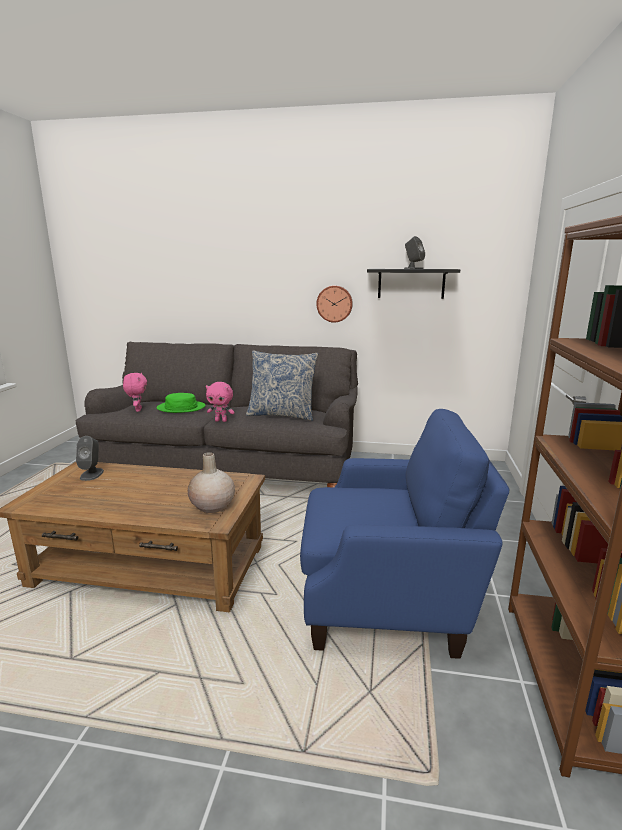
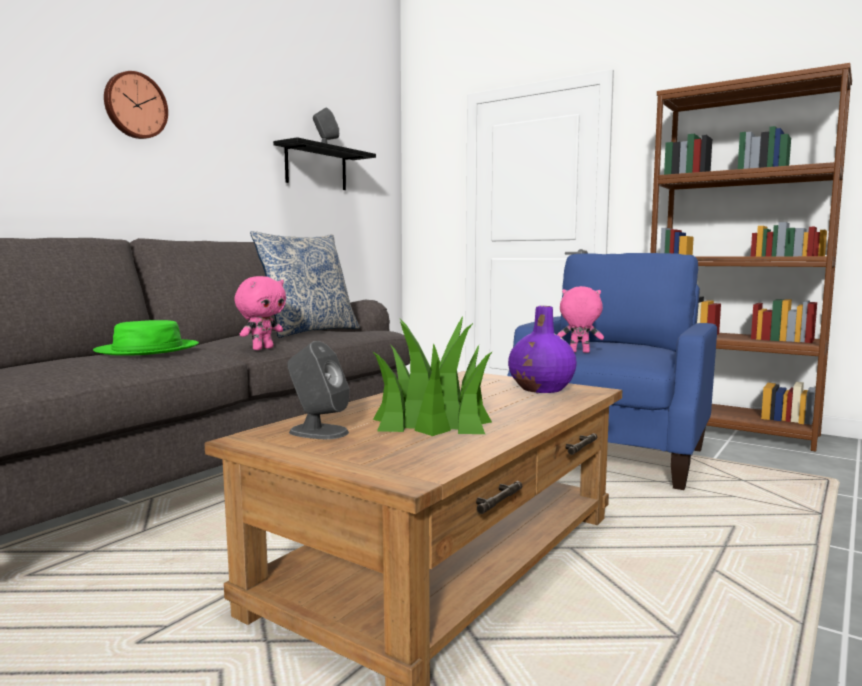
camera: 65 degrees left, 10 degrees down
(117, 491) = (433, 420): none -> potted plant
(137, 410) = (69, 366): pink plush toy -> pink plush toy (579, 352)
(212, 506) = (542, 389): beige vase -> purple vase
(334, 303) = (237, 186): wall clock -> wall clock (134, 106)

